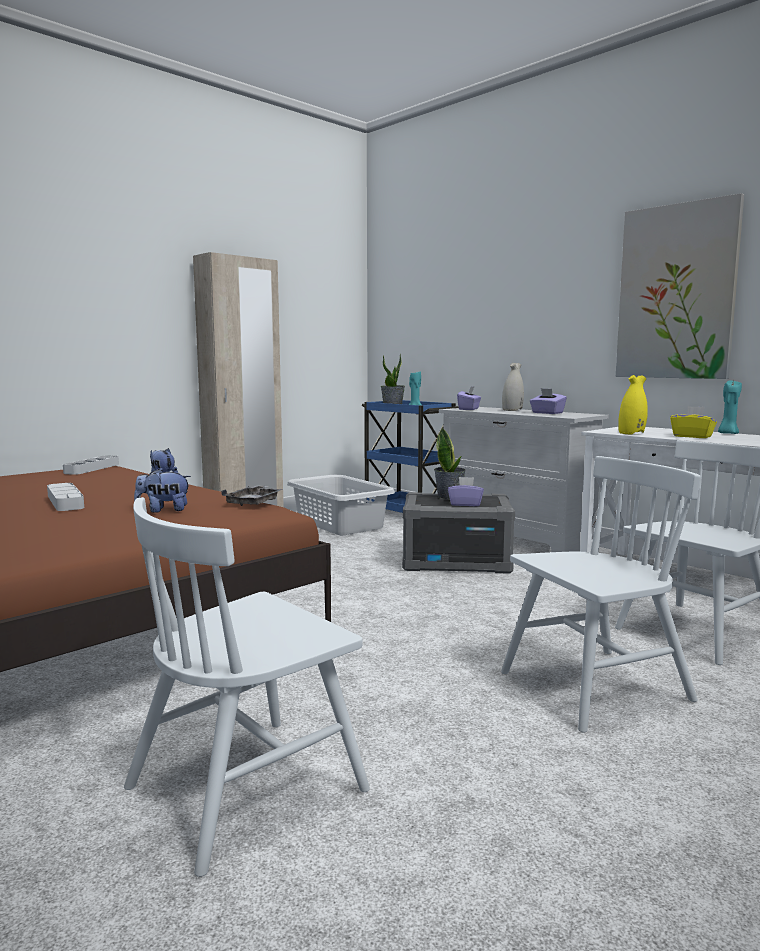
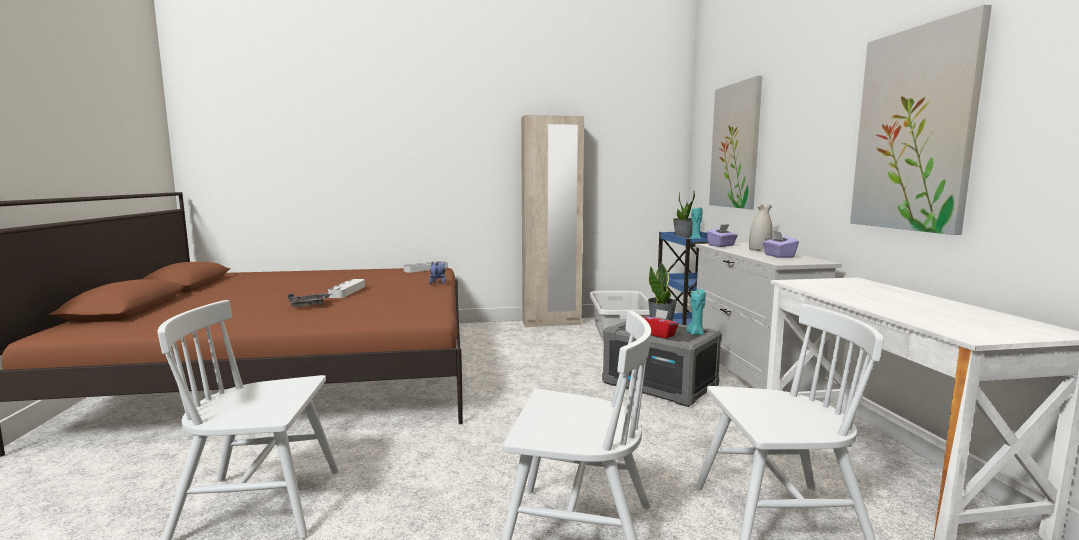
camera: 35 degrees right, 0 degrees up
(163, 510) = (371, 306): plush toy -> none
(254, 502) = (433, 309): grey tray -> grey tray (309, 305)
(447, 305) = (735, 146): none -> picture
(465, 504) = (659, 334): purple tissue box -> red tissue box
(631, 433) = (816, 288): yellow vase -> none
(692, 436) = (874, 300): yellow tissue box -> none
(727, 433) = (944, 302): turquoise candle -> turquoise candle (695, 333)

